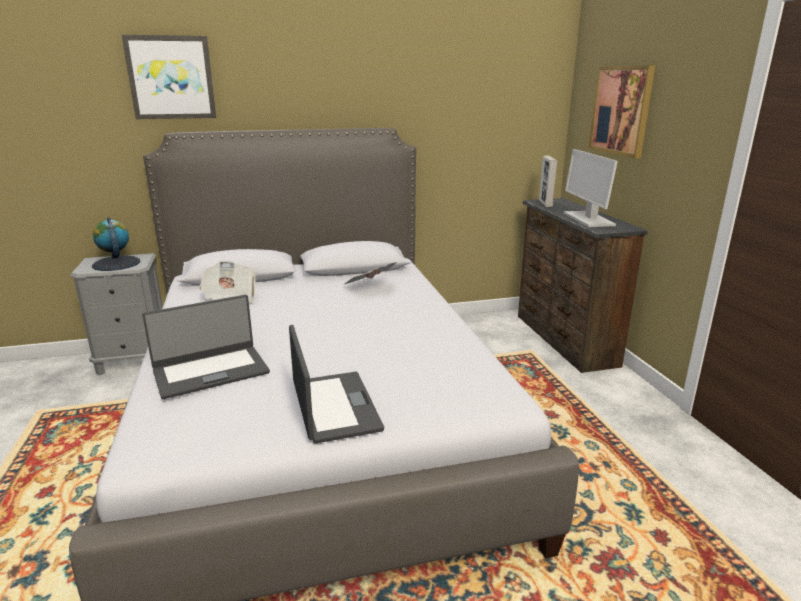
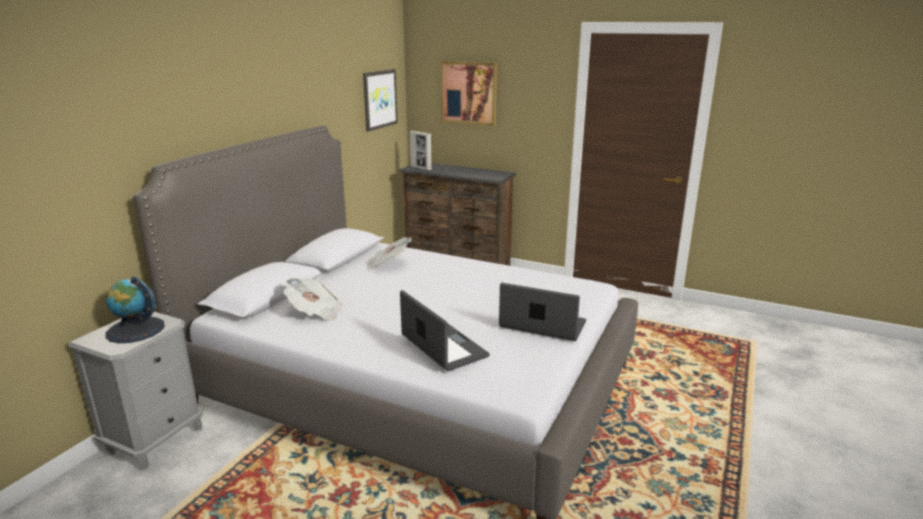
camera: 50 degrees left, 0 degrees up
(171, 77) = (142, 103): picture -> picture (379, 99)
(210, 371) = (443, 346): laptop -> laptop turned 45 degrees counterclockwise
(587, 219) = (472, 173): monitor -> none

